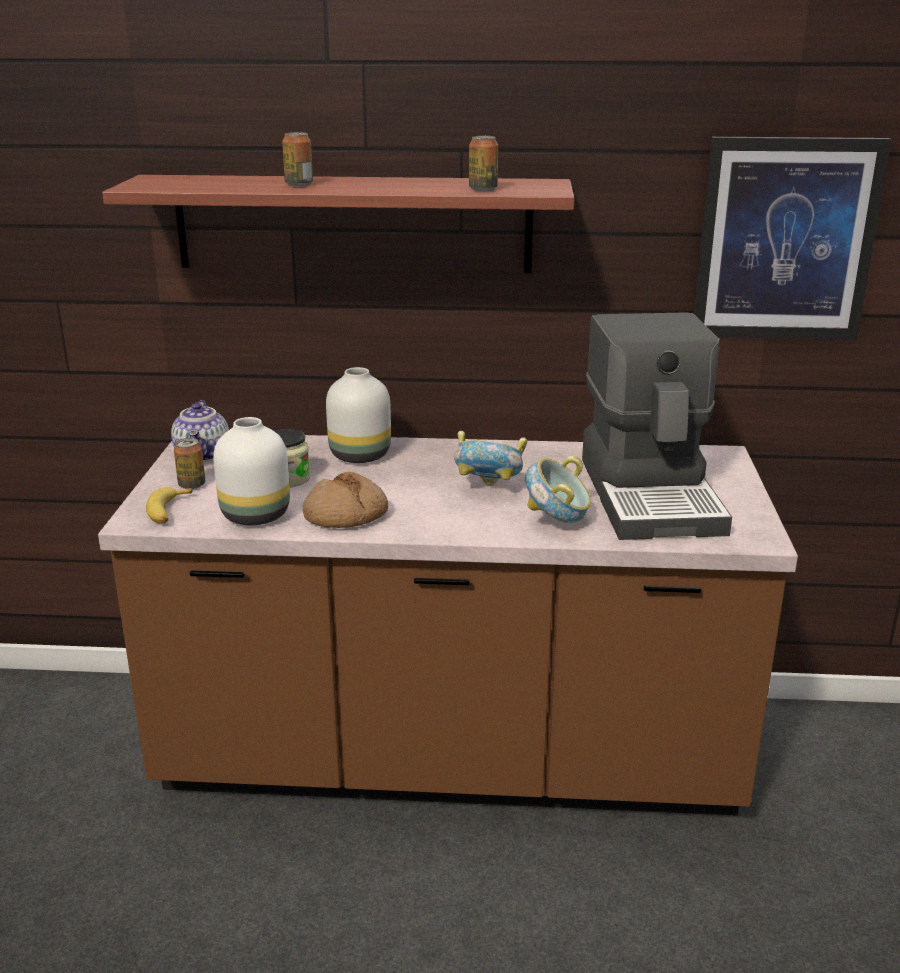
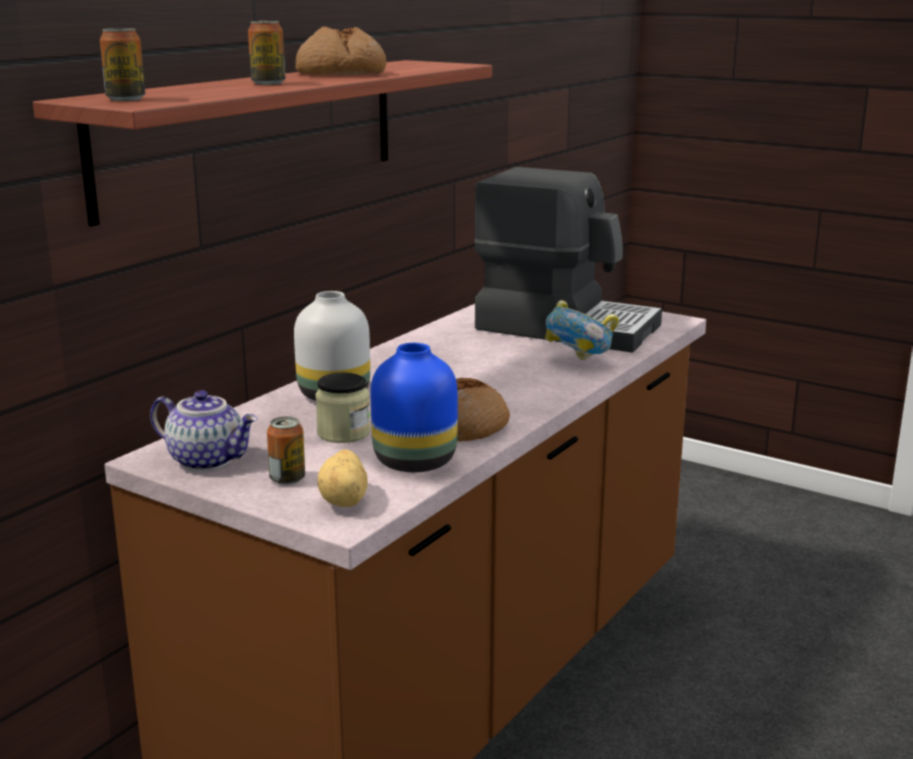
camera: 60 degrees left, 5 degrees down
(169, 512) = (345, 500): banana -> potato
(257, 514) = (413, 461): white vase -> blue vase
(402, 184) = (341, 73): none -> bread
(483, 189) = (415, 68): can -> can (126, 99)
(488, 488) = (483, 367): bowl -> none
(785, 240) = (516, 99): picture -> none

